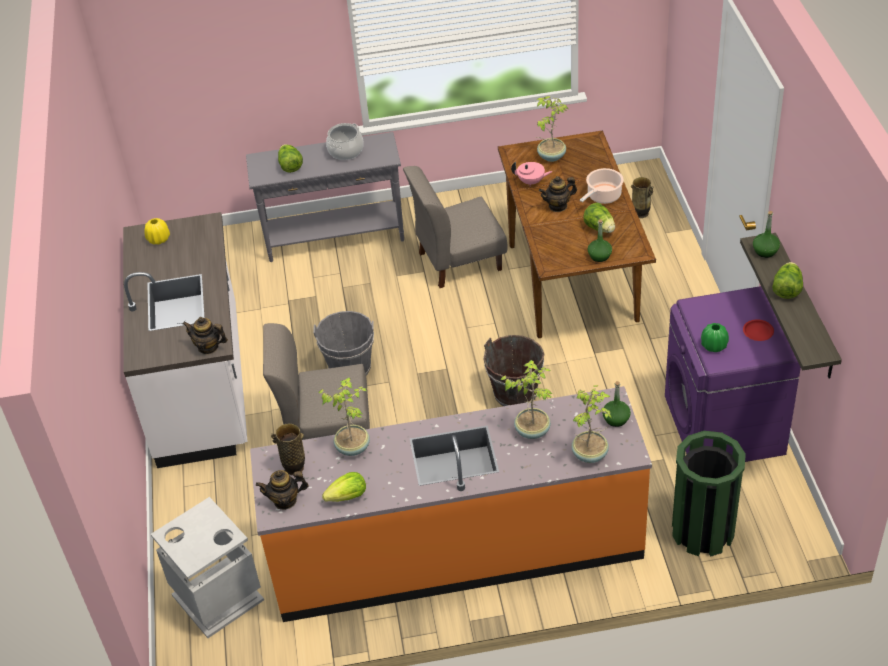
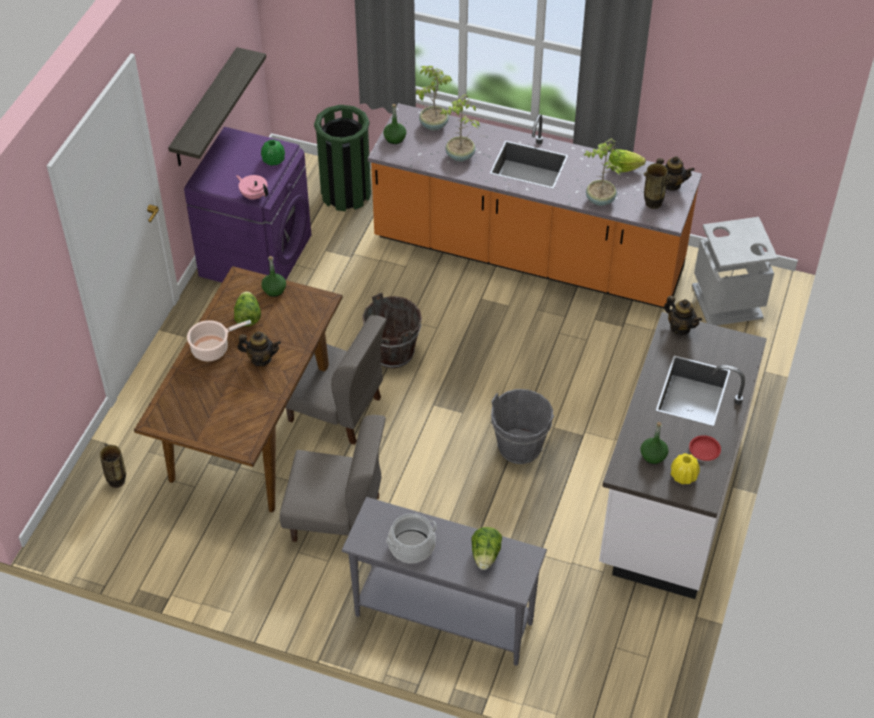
camera: 155 degrees left, 5 degrees up
(326, 430) = (574, 397): grey chair -> grey chair (335, 409)
(531, 182) = (260, 399): pink teapot -> pink teapot (254, 195)
(550, 156) = (214, 421): potted plant -> none
(758, 332) = (231, 155): red plate -> red plate (704, 450)
(765, 251) = (194, 136): green bottle -> green bottle (653, 456)
(786, 289) = (214, 103): lettuce -> none

